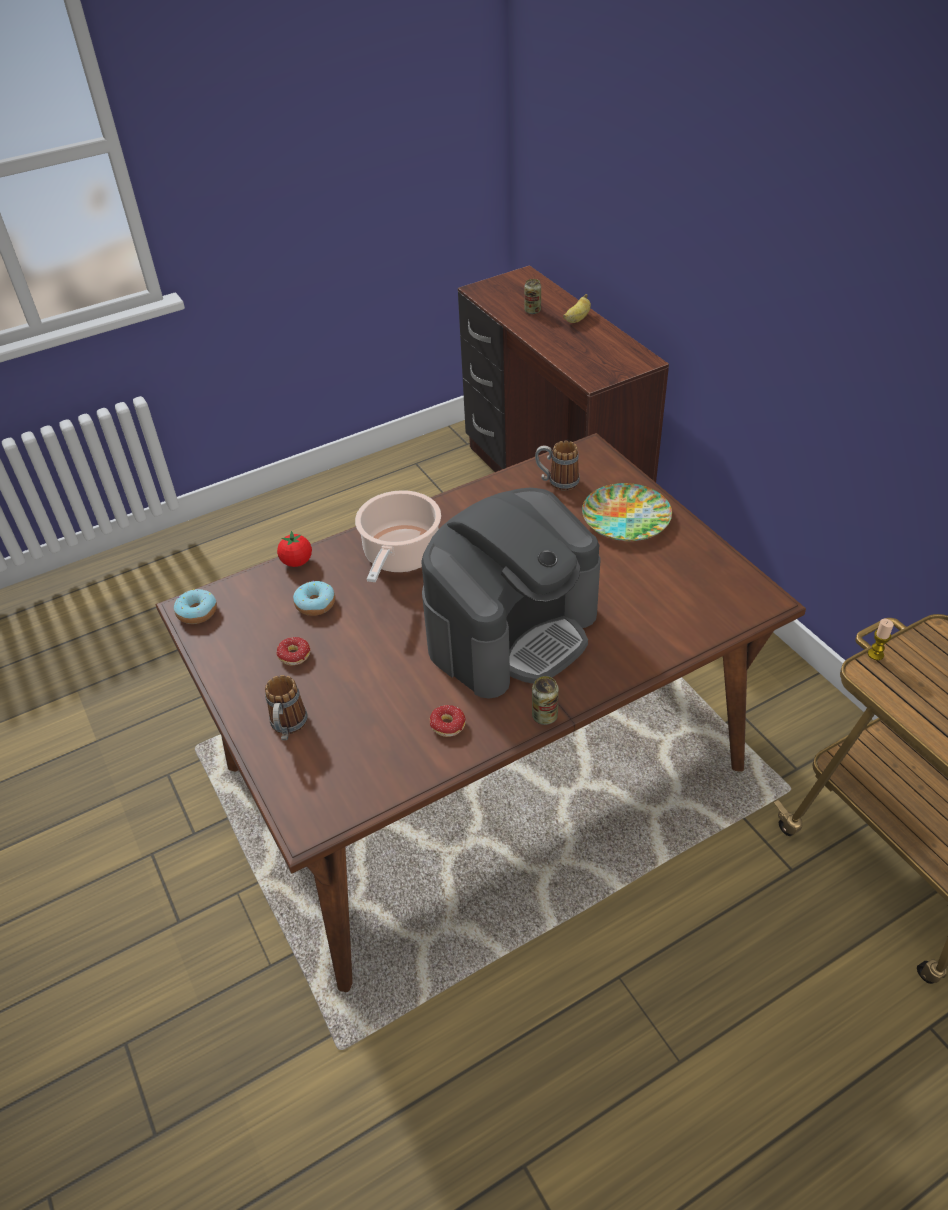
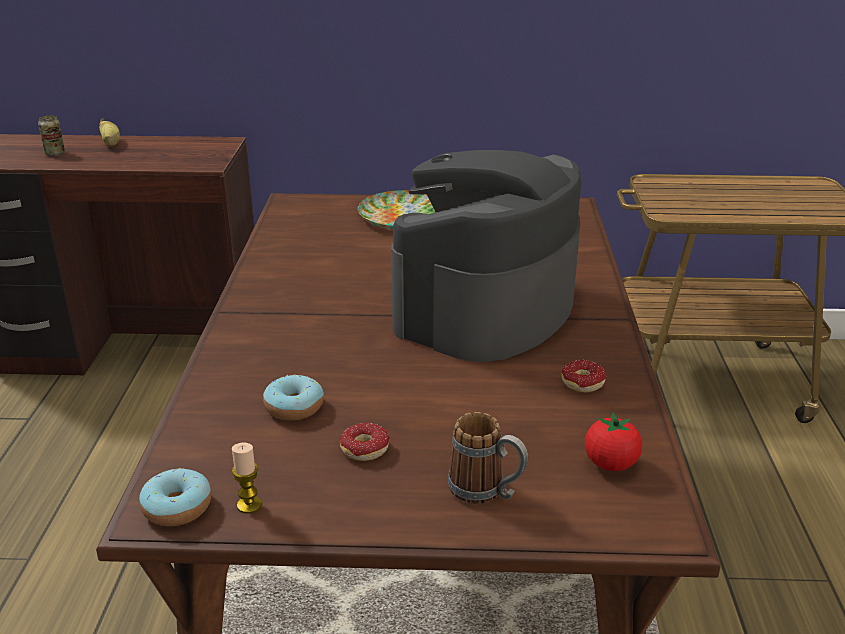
camera: 60 degrees left, 15 degrees down
(297, 562) = (199, 398): tomato -> tomato (610, 464)
(400, 556) = (292, 330): cooking pot -> none
(512, 631) = (485, 309): coffee machine -> coffee machine turned 135 degrees counterclockwise
(544, 716) = (616, 330): can -> none
(557, 482) = (310, 226): mug -> none
(875, 654) = (652, 205): candle -> candle (249, 505)

